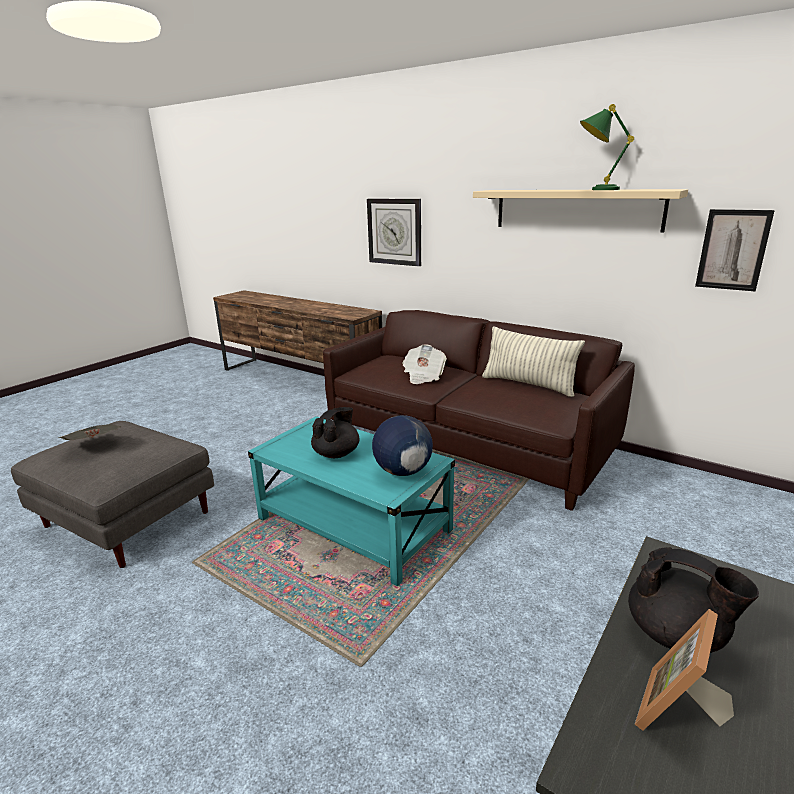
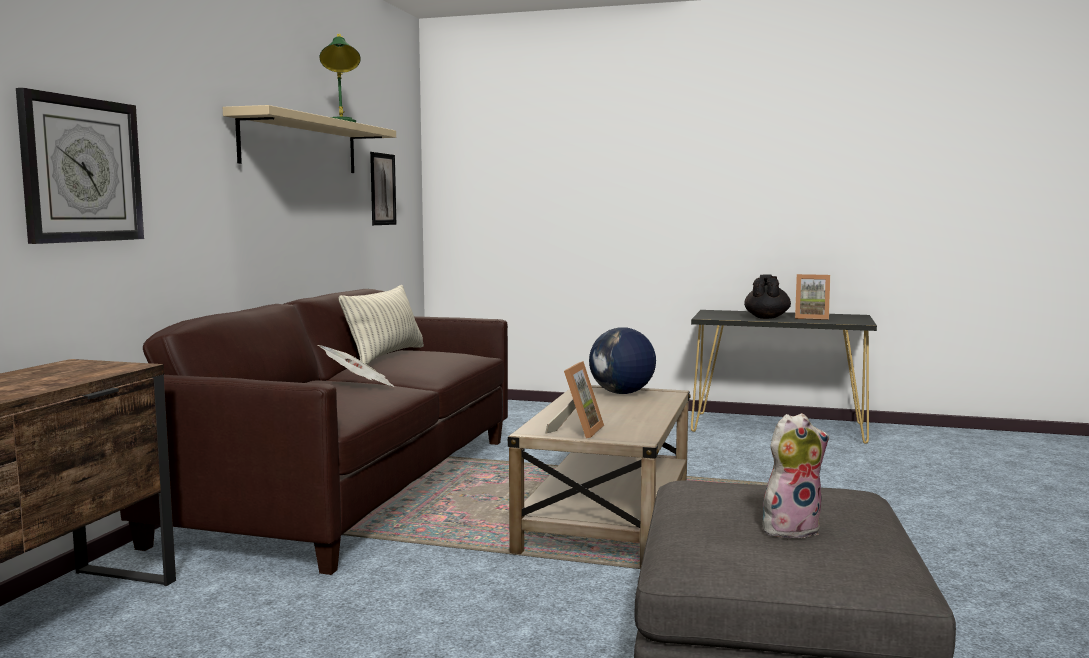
camera: 110 degrees left, 15 degrees down
(95, 446) = (790, 528): newspaper -> plush toy
(303, 434) = (577, 431): none -> picture frame
(337, 453) = (612, 414): black teapot -> none
(353, 524) = (607, 516): turquoise coffee table -> beige coffee table

